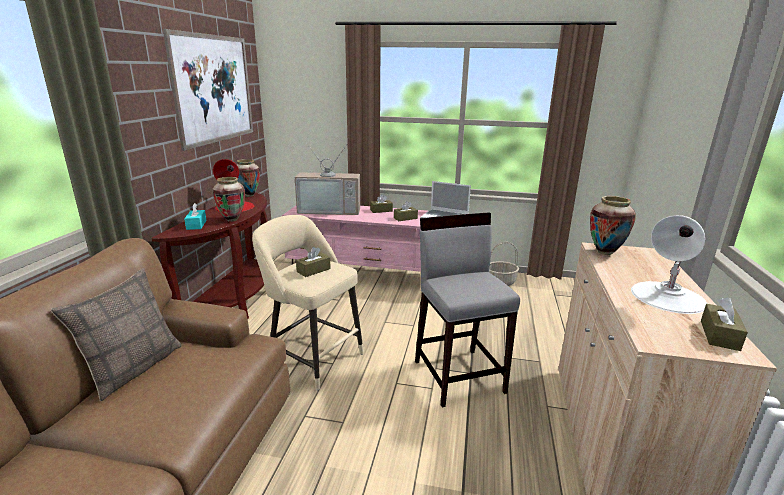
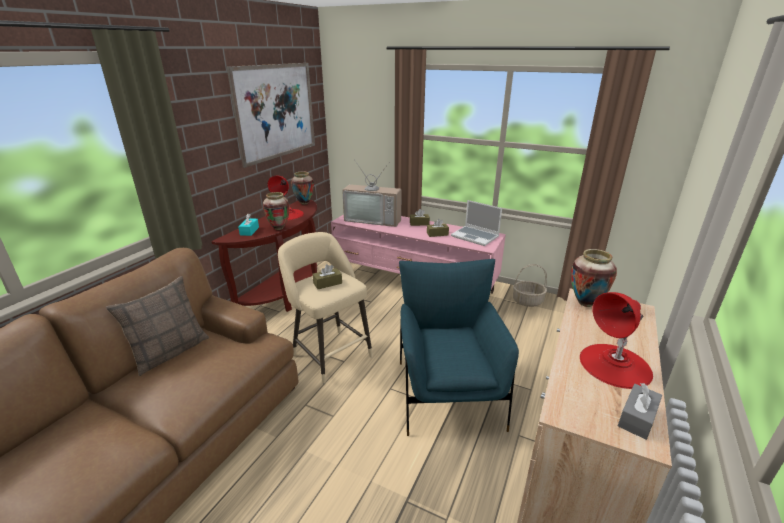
camera: 15 degrees right, 5 degrees up
(459, 375) = (448, 391): grey stool -> blue armchair
(668, 297) = (615, 365): white table lamp -> red table lamp
(719, 335) = (637, 418): brown tissue box -> grey tissue box

